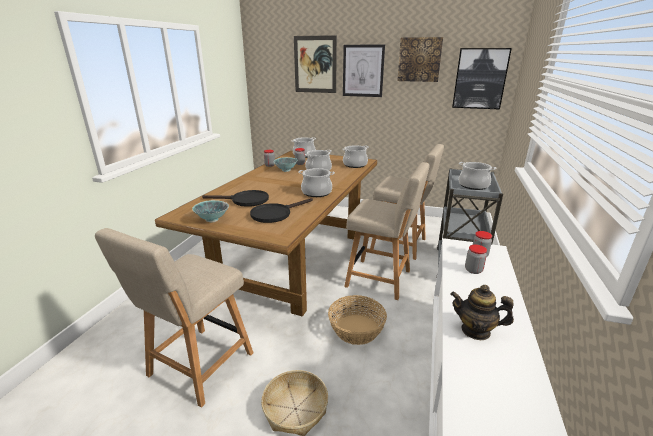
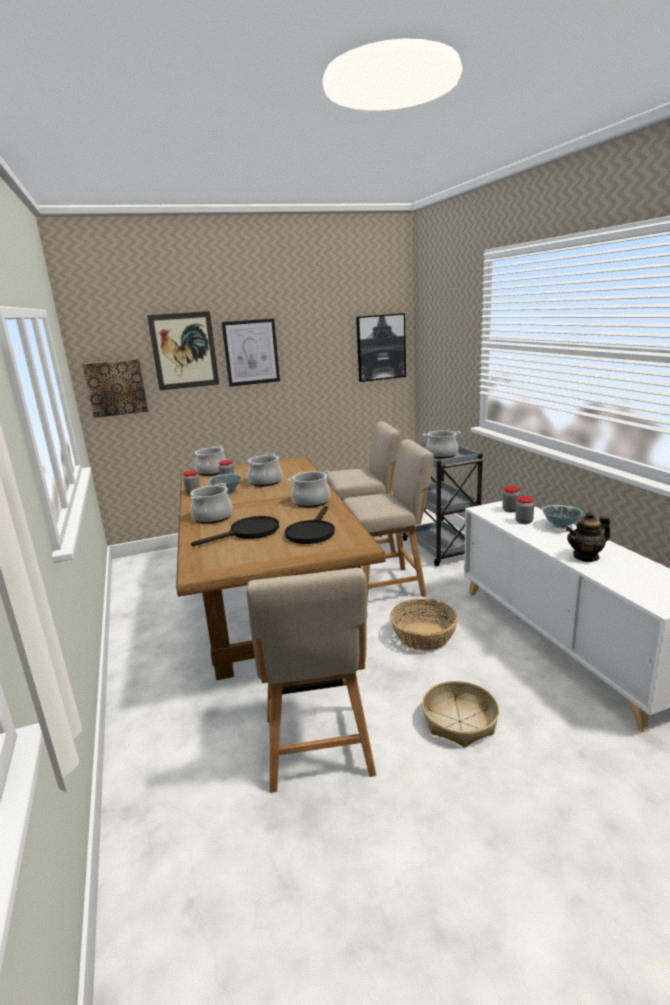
camera: 35 degrees left, 5 degrees down
(212, 220) = (254, 561): bowl -> bowl (560, 526)
(355, 165) = (294, 466): cooking pot -> cooking pot (213, 517)
(419, 59) = (315, 332): picture -> picture (116, 388)

